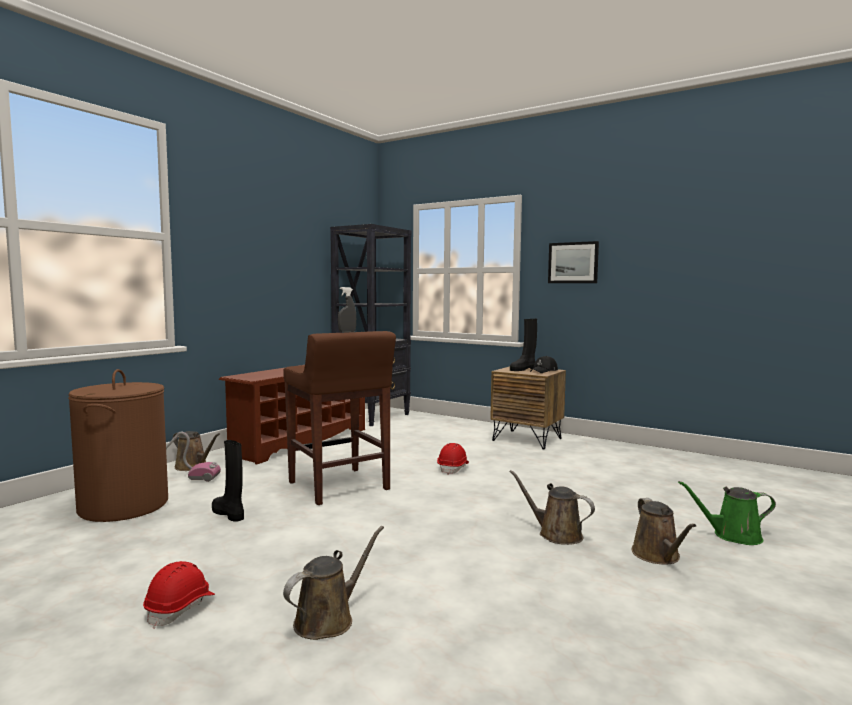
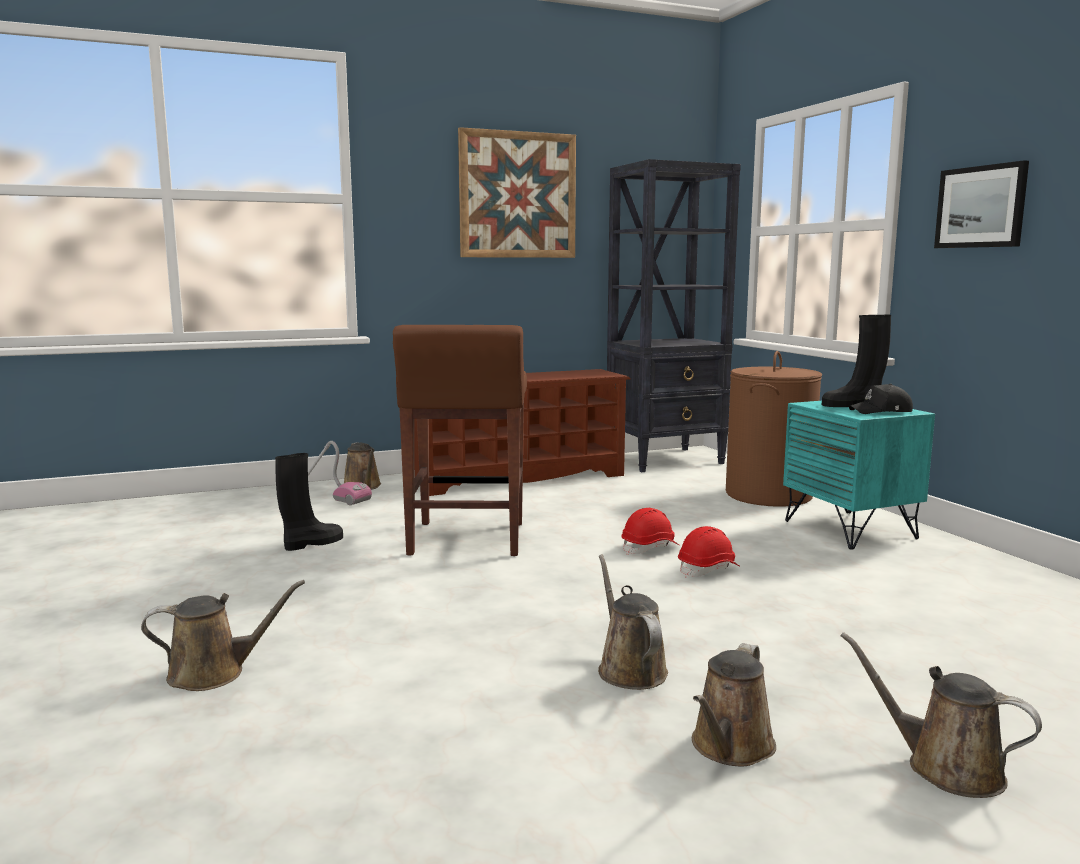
camera: 35 degrees right, 5 degrees up
(124, 506) = (244, 514): brown laundry basket -> brown laundry basket (769, 495)
(180, 608) = (132, 620): red hard hat -> red hard hat (708, 569)
(229, 514) = (312, 543): black boot -> black boot turned 60 degrees clockwise
(278, 241) = (518, 195): none -> picture
(347, 332) = (447, 324): grey spray bottle -> none
(527, 439) = (850, 530): brown nightstand -> turquoise nightstand
(732, 536) = (945, 768): green watering can -> brown watering can

